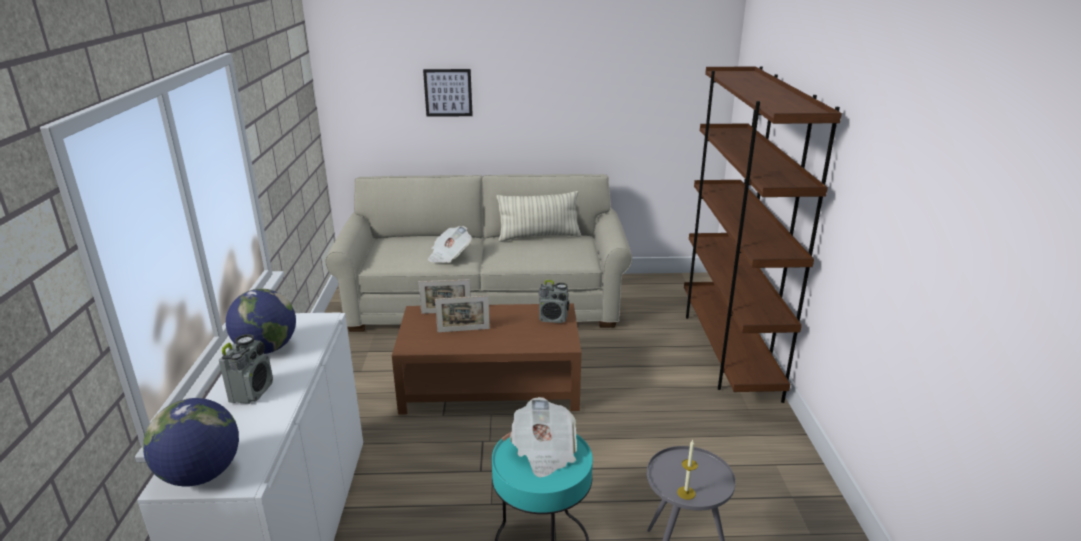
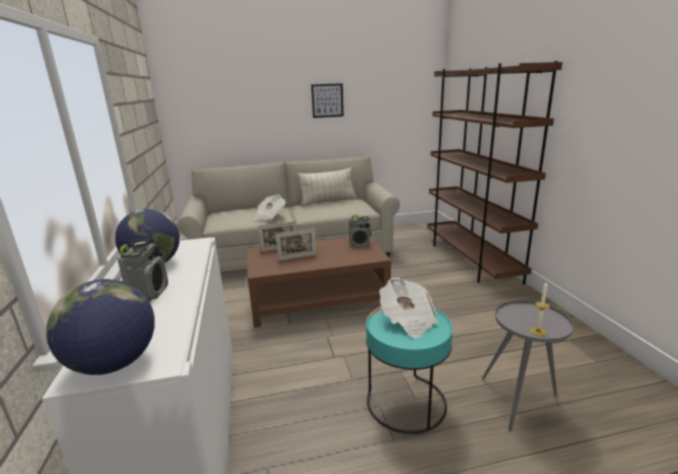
camera: 10 degrees left, 5 degrees down
(448, 92) = (255, 105): picture -> picture (327, 100)

